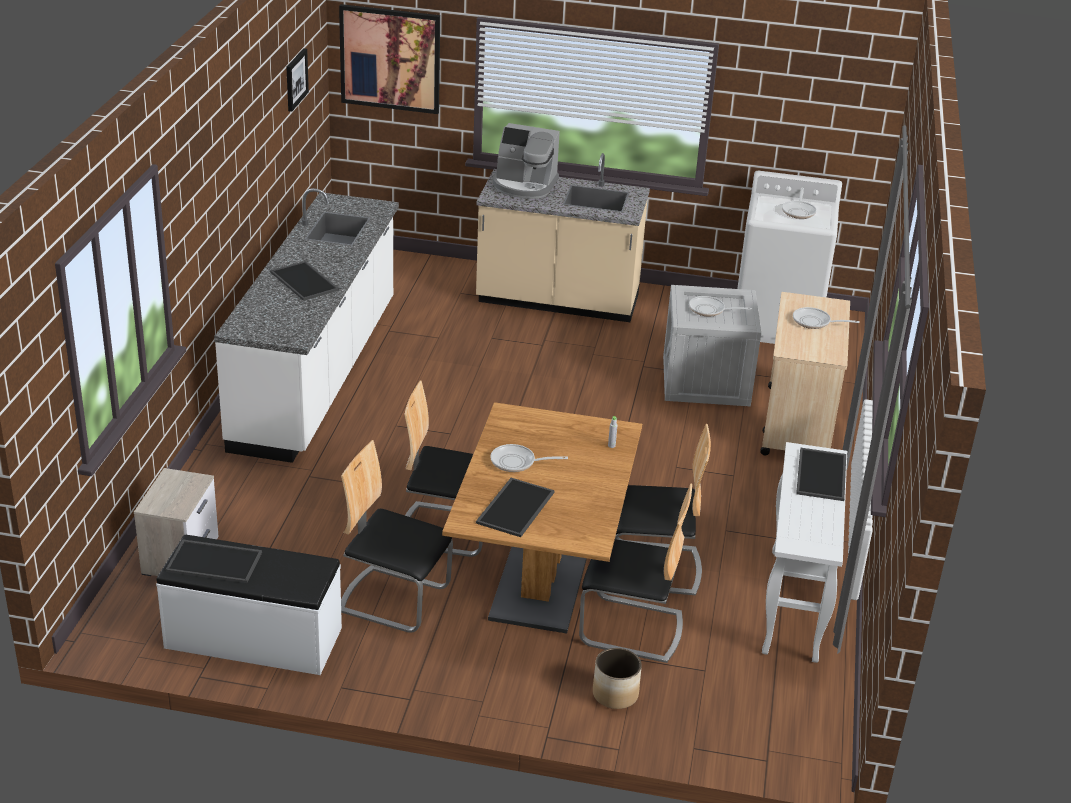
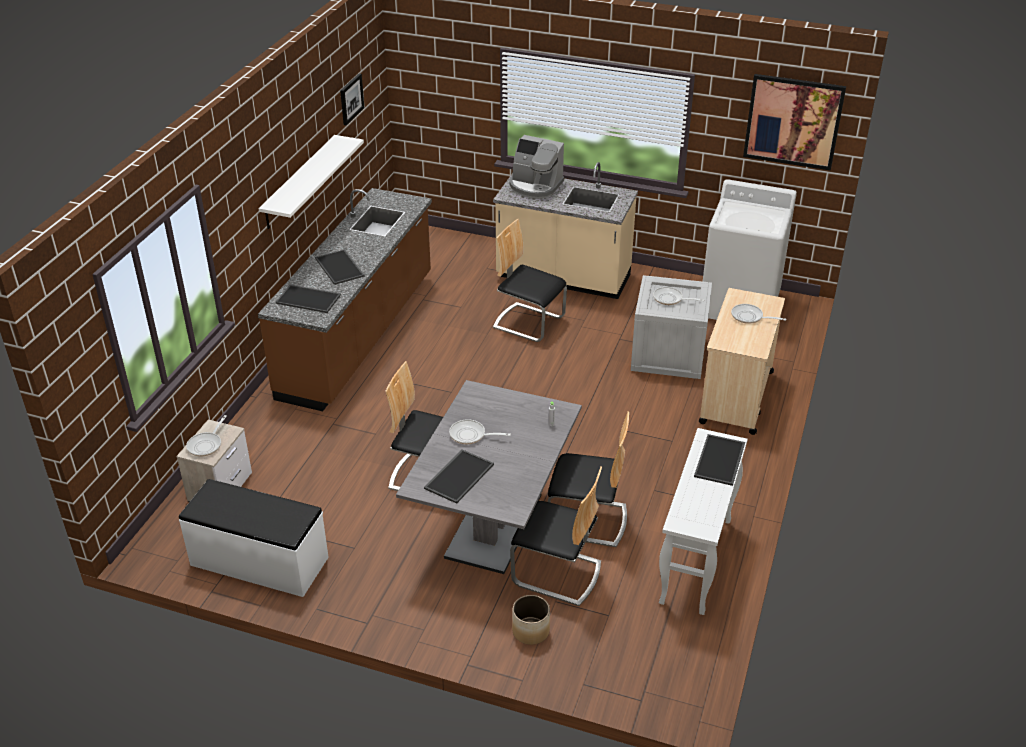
camera: 10 degrees right, 5 degrees up
(215, 561) = (226, 504): tray -> tray (309, 299)
(247, 177) = (299, 182): none -> white shelf
(317, 374) = (359, 335): white counter -> brown counter
(390, 59) = (434, 79): picture -> picture (793, 121)
(394, 599) = (374, 534): chair -> chair (528, 322)
(541, 580) = (494, 526): brown dining table -> grey dining table
(799, 211) = (755, 216): frying pan -> frying pan (206, 445)

